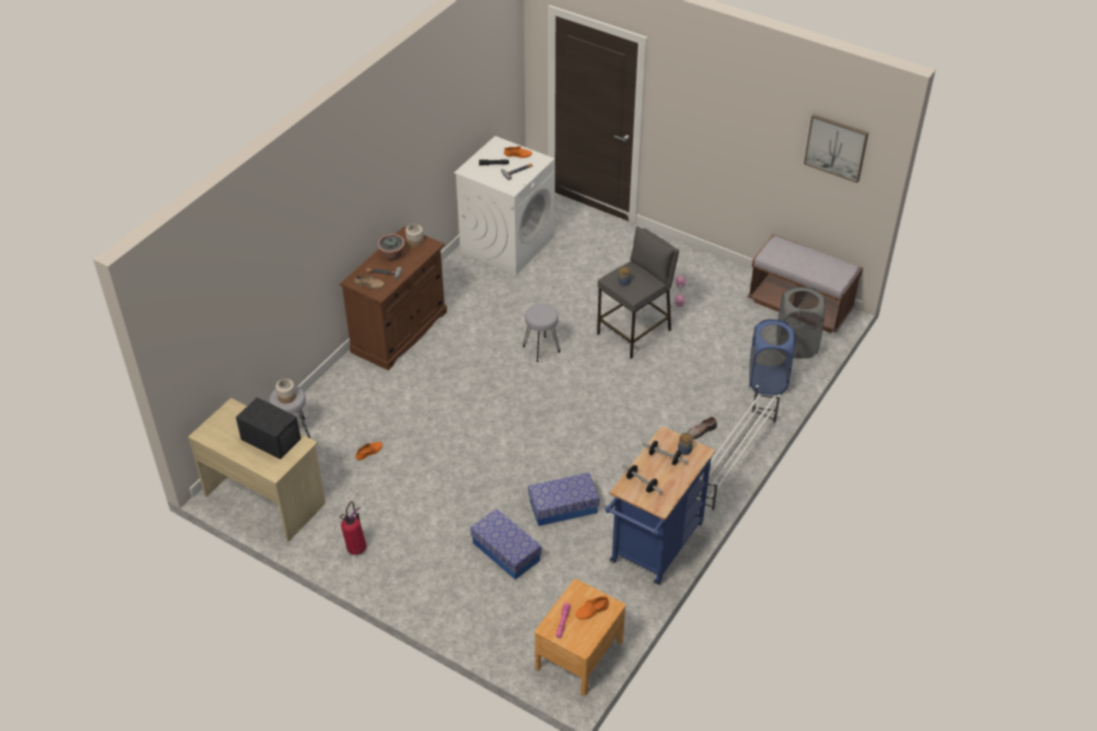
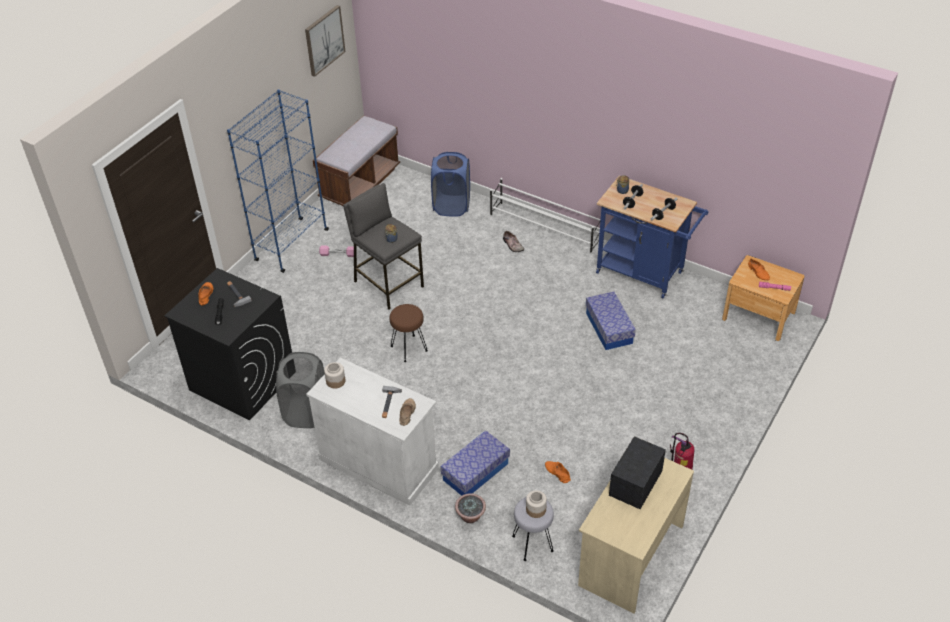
camera: 90 degrees left, 0 degrees up
(392, 256) = (358, 398): potted plant -> potted plant (470, 516)
(399, 332) = (379, 463): brown cabinet -> white cabinet
(506, 551) = (665, 363): storage box -> storage box (475, 472)
(507, 244) = (241, 381): white washing machine -> black washing machine
(542, 349) = (409, 348): grey stool -> brown stool
(692, 262) = (291, 245): none -> blue bookcase
(796, 345) = (409, 188): grey laundry basket -> grey laundry basket (306, 412)

